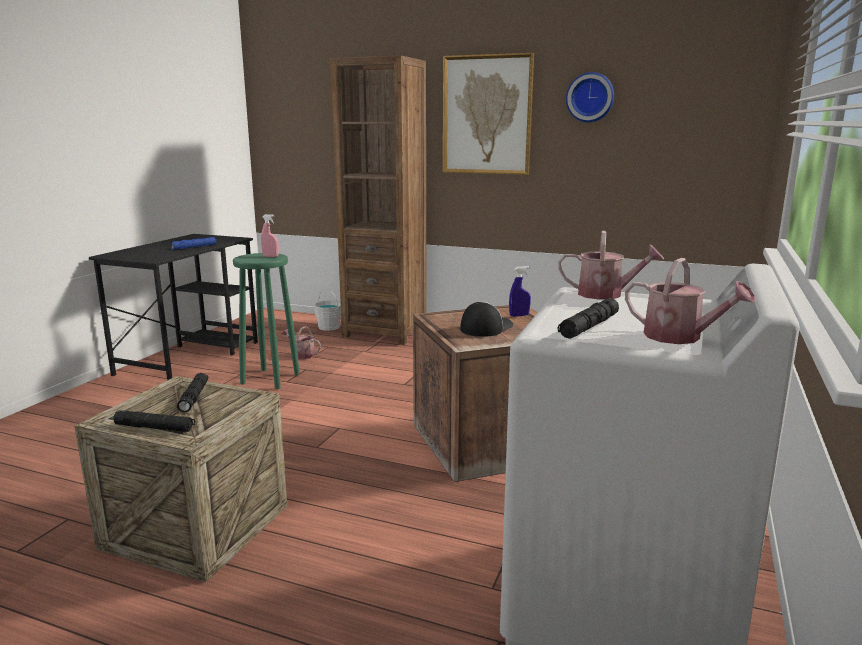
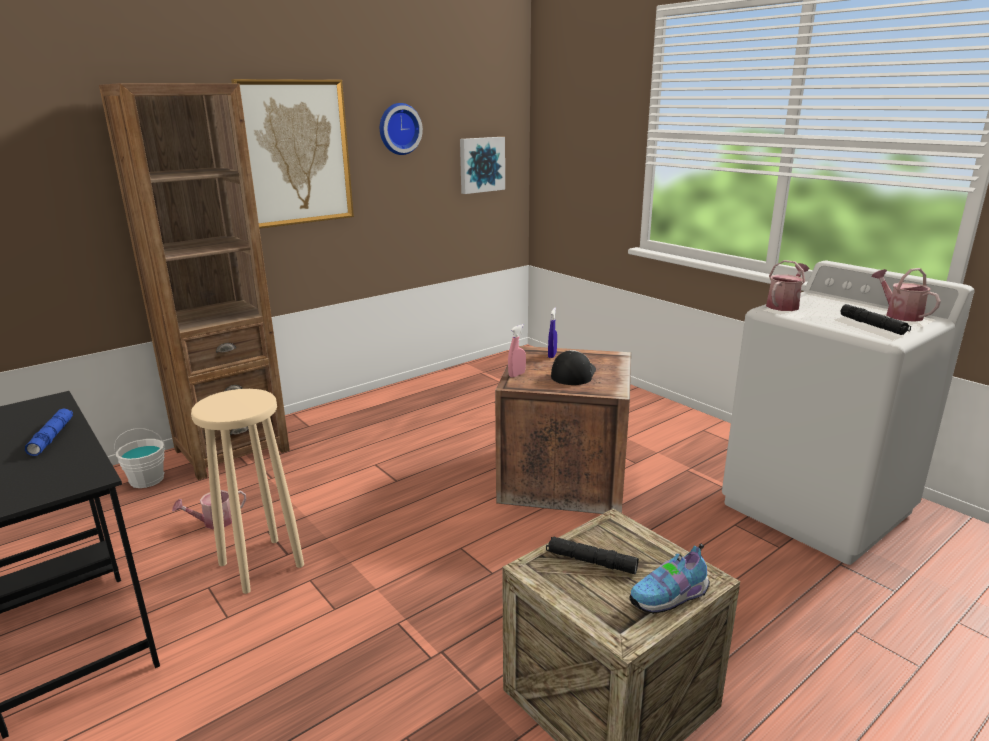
camera: 60 degrees left, 5 degrees up
(155, 428) = (670, 598): black flashlight -> shoe
(270, 256) = (242, 397): pink spray bottle -> pink spray bottle (517, 375)
(270, 379) = (261, 565): green stool -> beige stool
(486, 327) = (573, 373): cap -> cap turned 45 degrees clockwise
(680, 337) = (899, 314): watering can -> watering can turned 90 degrees counterclockwise
(692, 139) = (481, 164): none -> picture

